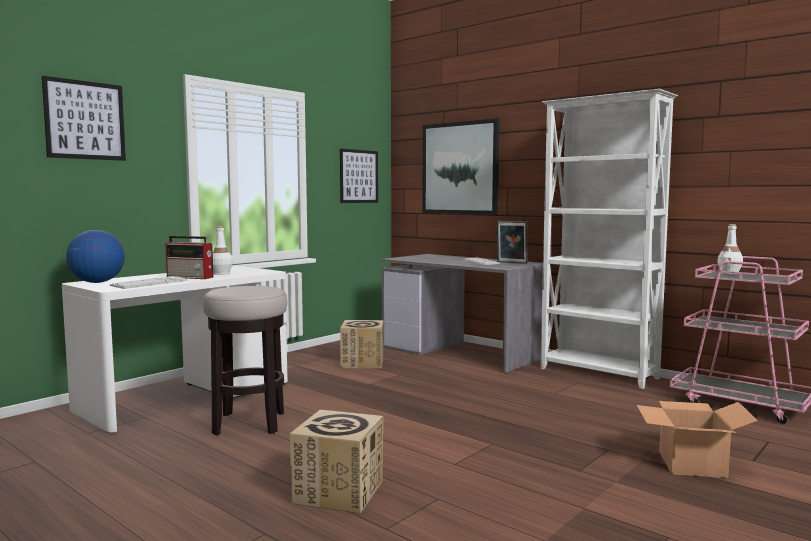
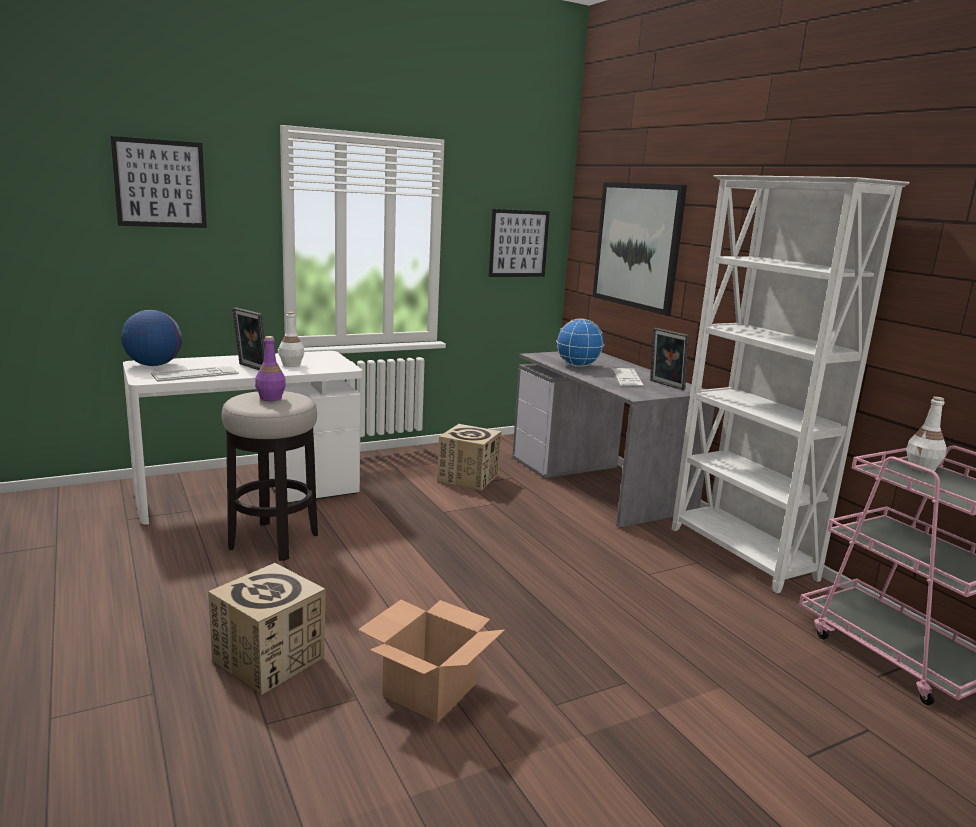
camera: 20 degrees right, 10 degrees up
(191, 277) = (251, 368): radio -> picture frame
(247, 288) = (271, 398): none -> purple bottle
(435, 260) = (578, 366): none -> globe
(693, 465) = (712, 738): cardboard box -> cardboard box (429, 691)

